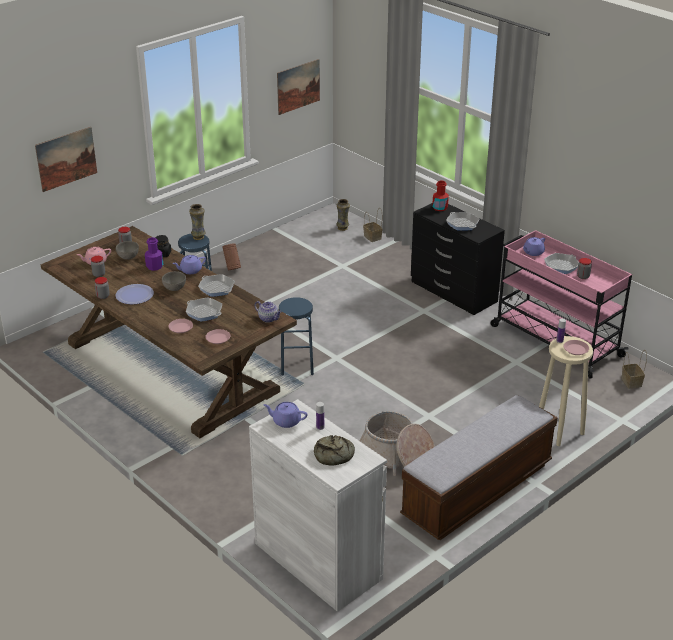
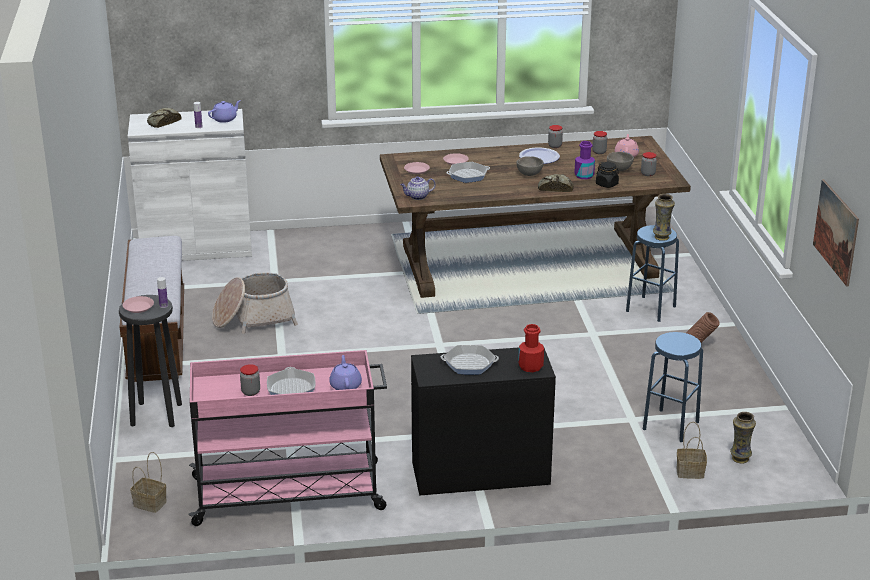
camera: 125 degrees right, 5 degrees down
(66, 159) = (704, 66): picture -> none
(190, 270) = (555, 188): purple teapot -> bread
(216, 288) = (504, 190): frying pan -> none
(297, 366) = (452, 320): blue stool -> blue stool (670, 425)
(559, 430) = (157, 414): beige stool -> black stool

